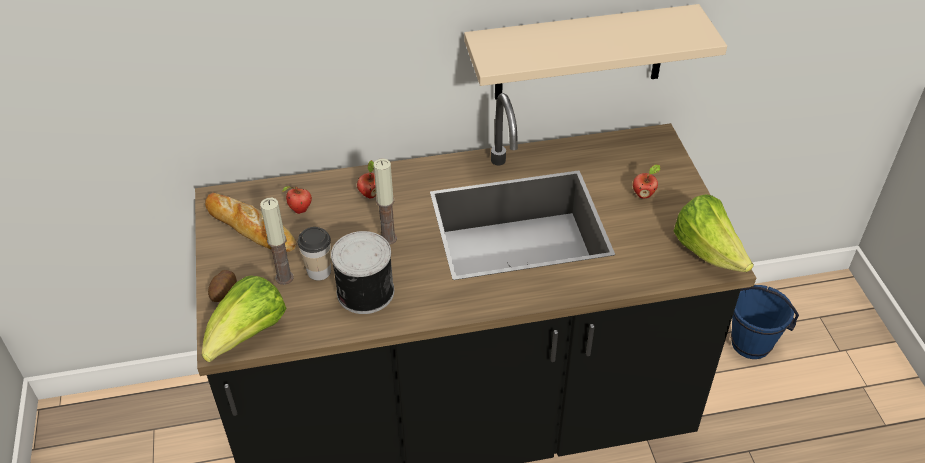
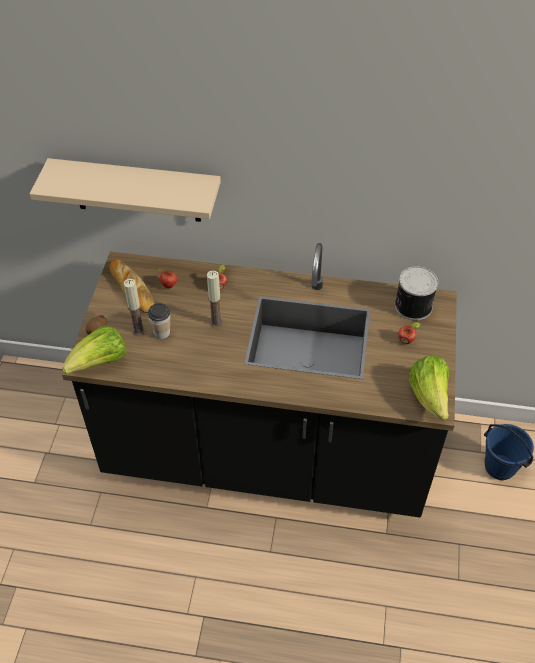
camera: 20 degrees right, 5 degrees up
(363, 291) = (183, 355): can -> can (412, 305)
(580, 53) = (389, 226): beige shelf -> beige shelf (136, 190)

